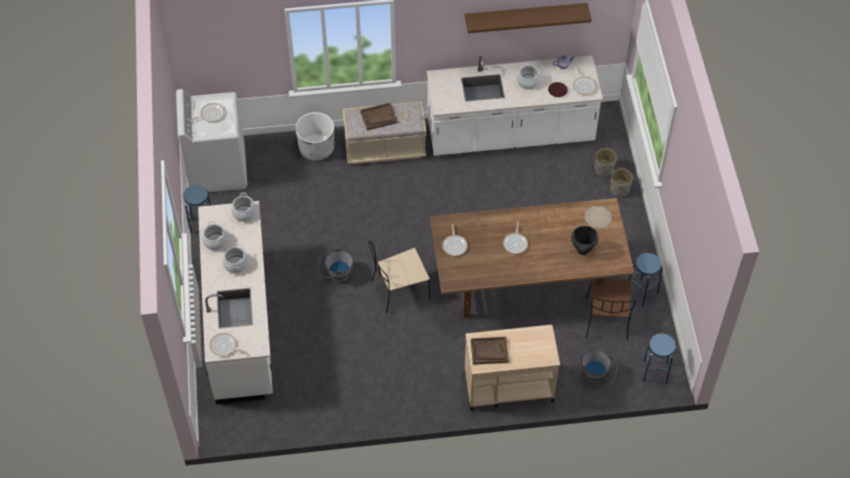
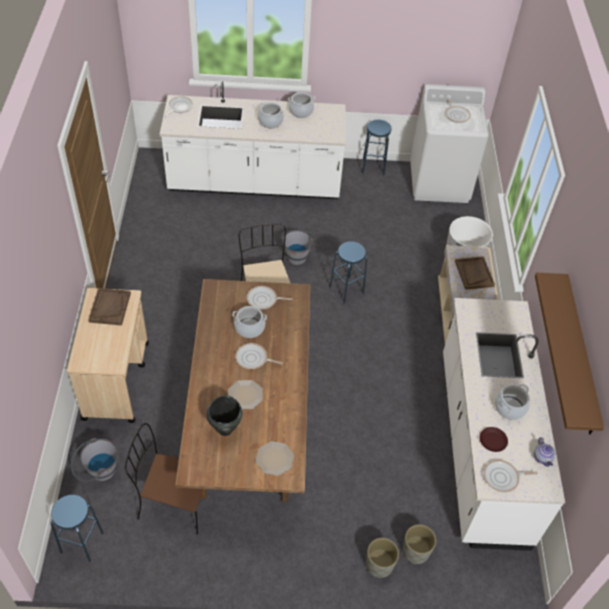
camera: 95 degrees right, 5 degrees down
(244, 213) = (331, 132): cooking pot -> cooking pot (249, 327)
(549, 243) = (245, 395): none -> plate
(642, 292) = (205, 555): blue stool -> blue stool (346, 290)

